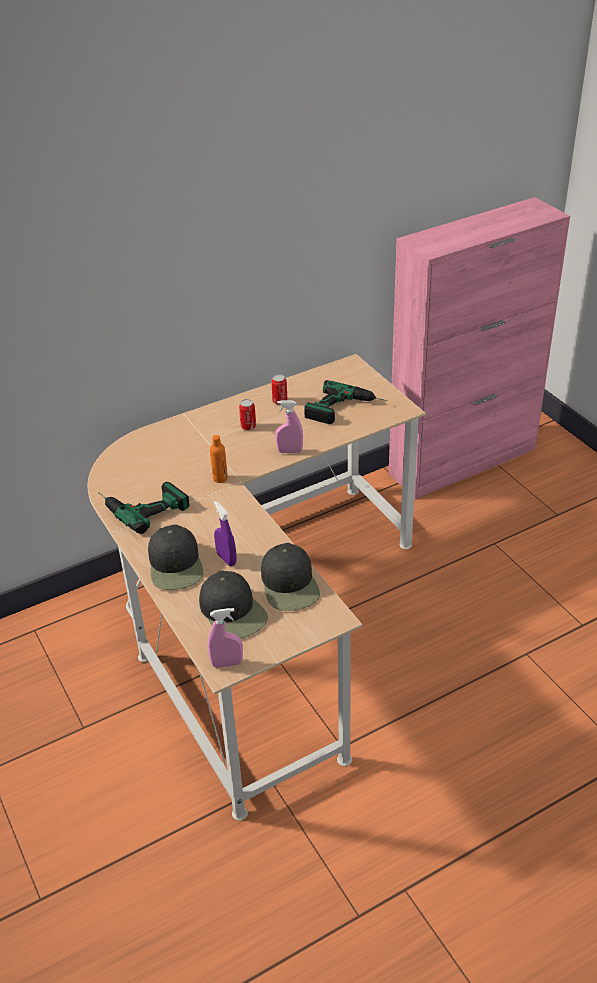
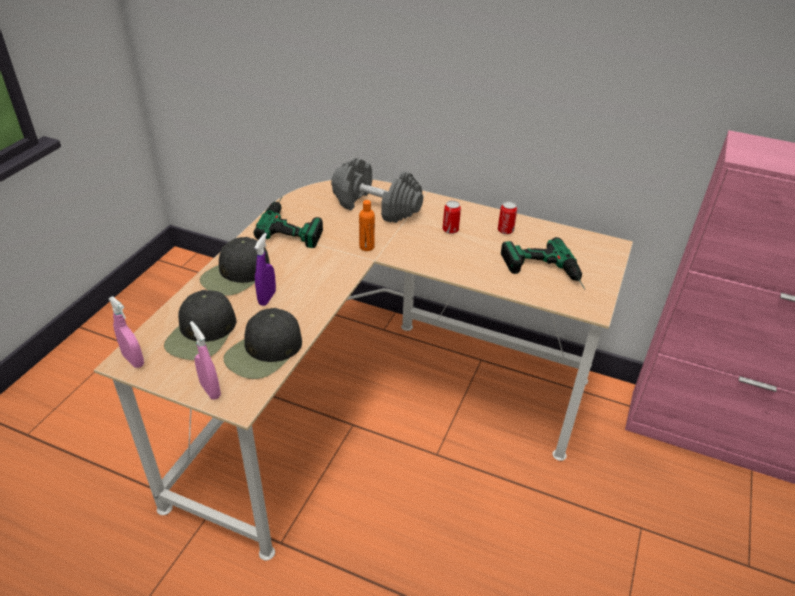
camera: 50 degrees right, 0 degrees up
(171, 449) = (376, 206): none -> grey dumbbell
(289, 451) = (444, 267): pink spray bottle -> pink spray bottle (210, 390)

